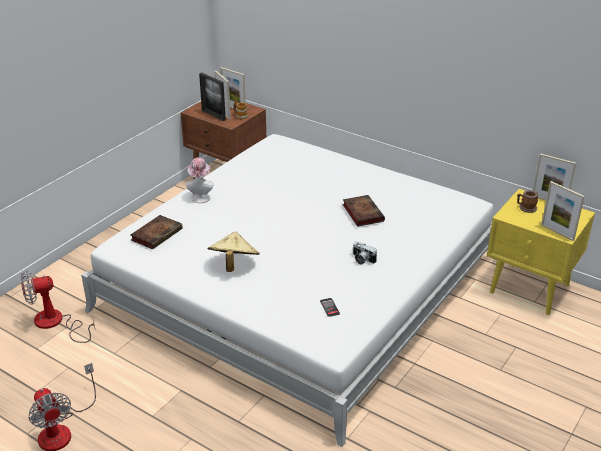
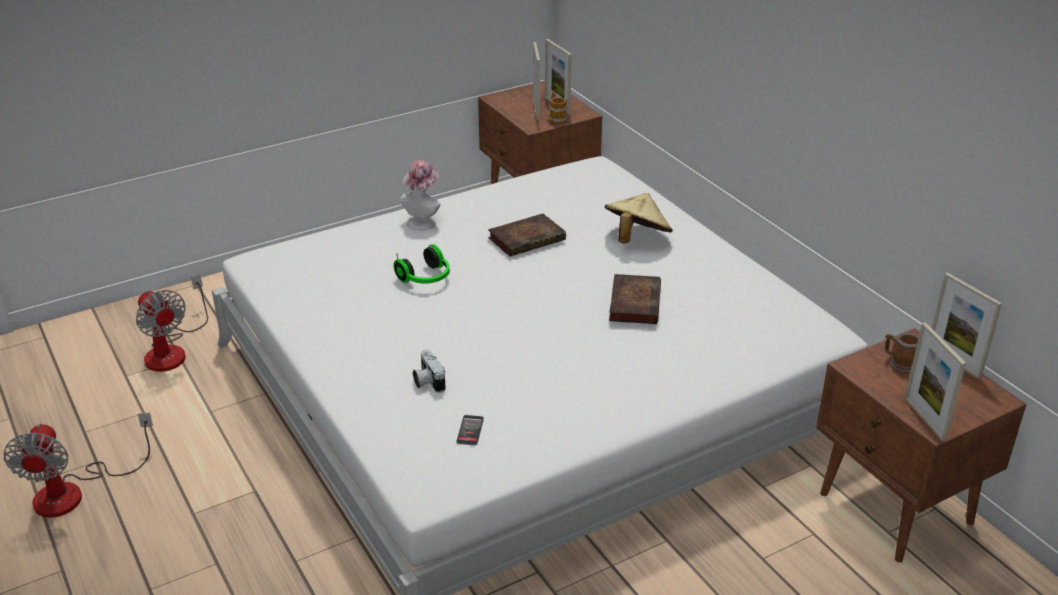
camera: 25 degrees right, 0 degrees up
(56, 323) = (172, 350): fan -> fan turned 135 degrees counterclockwise
(157, 234) = (323, 258): book -> book (528, 238)
(213, 115) = (520, 109): picture frame -> none
(233, 230) = (426, 278): none -> headphones
(233, 264) = (387, 327): beige hat -> beige hat (636, 238)
(362, 259) = (579, 373): camera -> camera (427, 381)
(530, 289) = (896, 509): yellow nightstand -> brown nightstand

